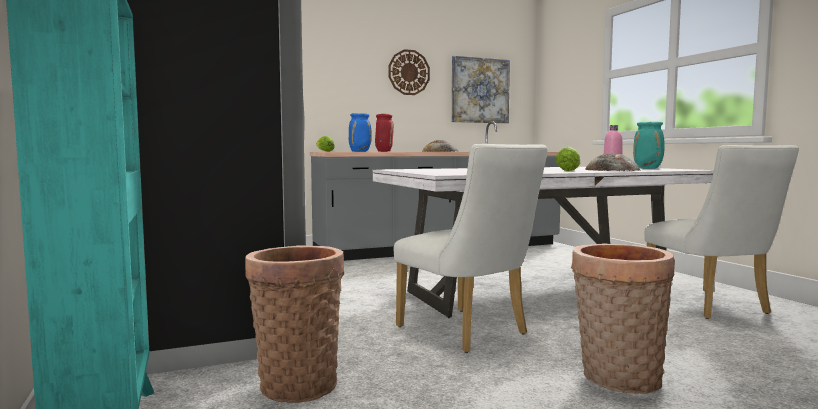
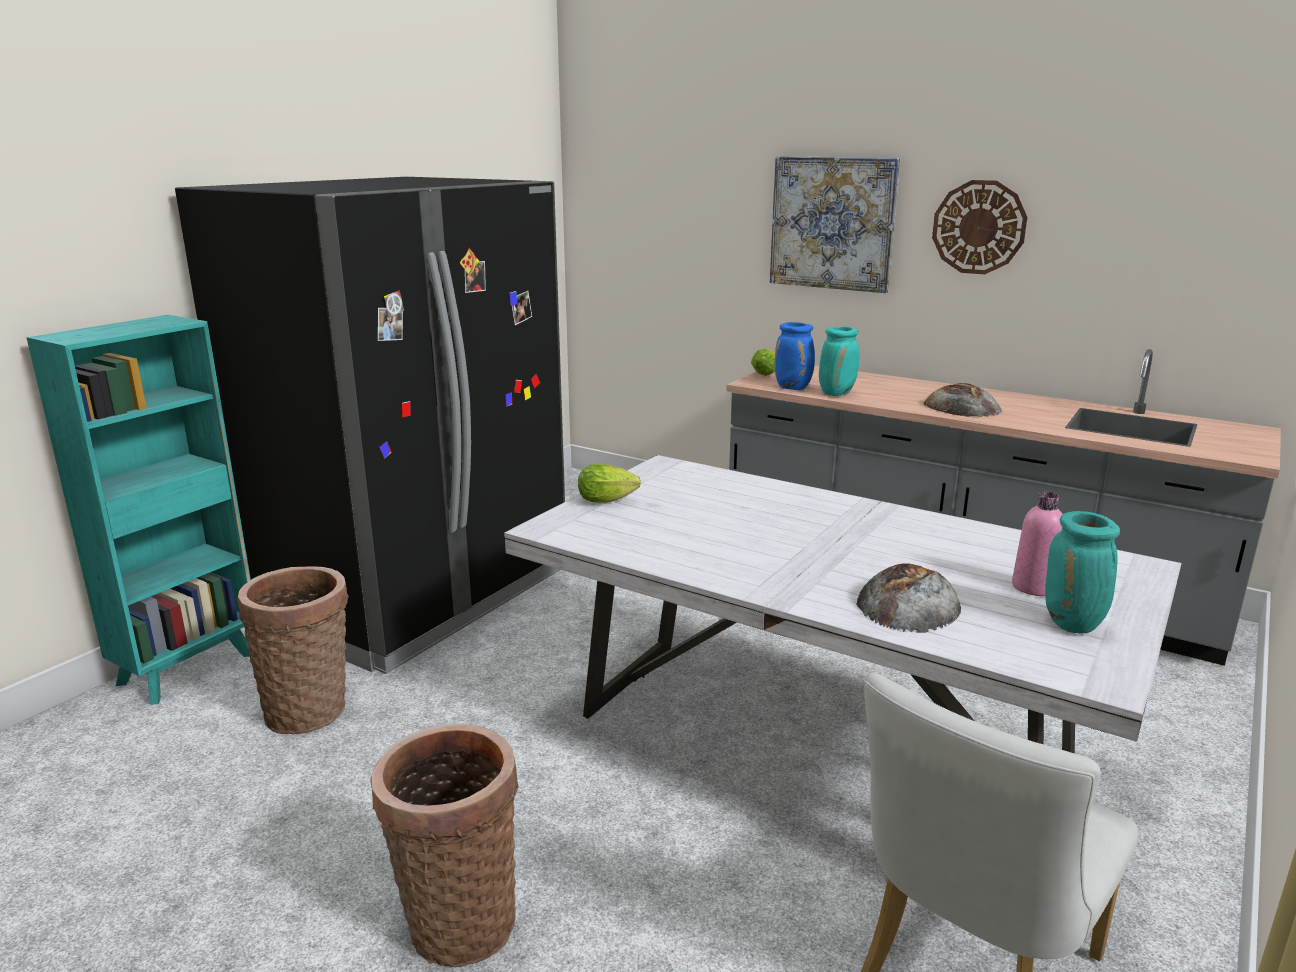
camera: 55 degrees right, 15 degrees up
(383, 151) = (836, 393): red vase -> turquoise vase
(468, 332) = (541, 752): white chair -> none
(480, 90) = (1158, 269): picture -> picture (832, 223)
(569, 171) = (795, 577): lettuce -> lettuce (609, 500)

